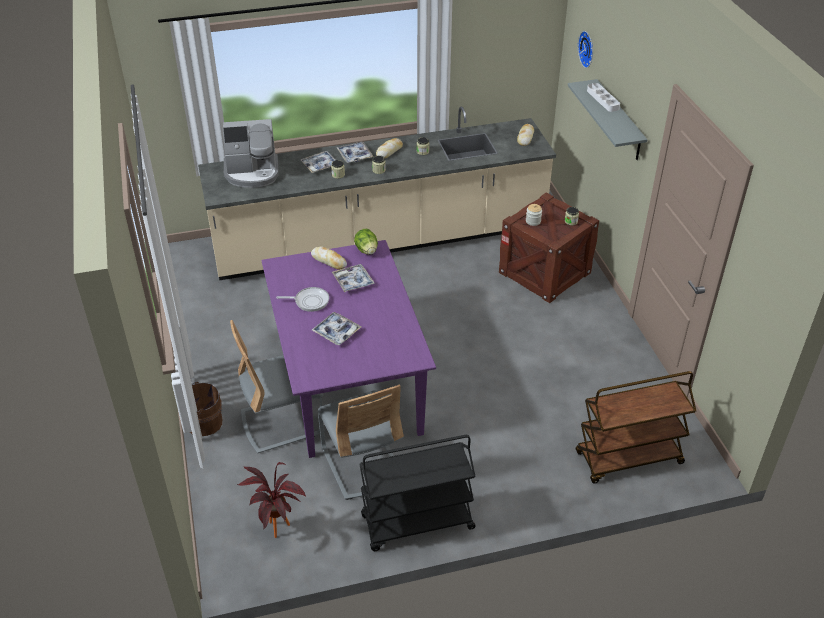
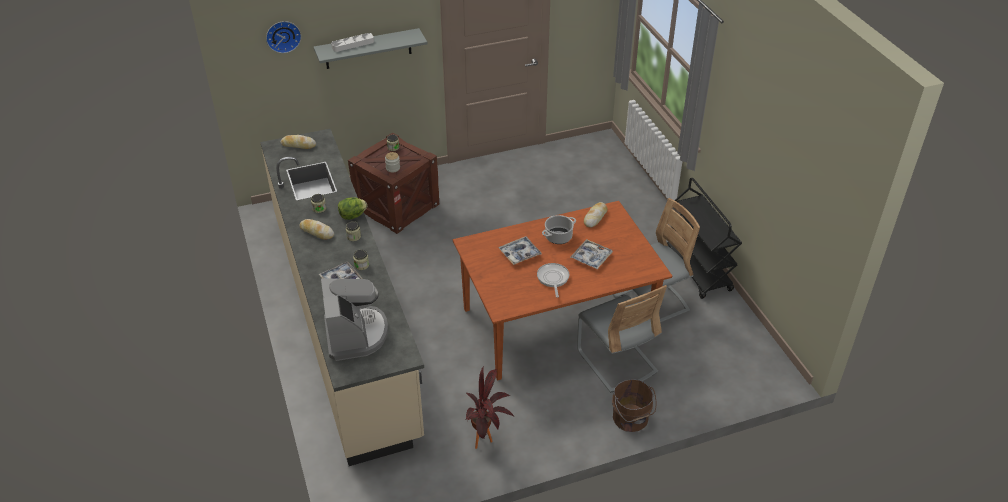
camera: 95 degrees left, 0 degrees up
(278, 533) = (734, 347): potted plant -> potted plant (487, 440)
(329, 261) = (490, 272): bread -> bread (595, 217)
(347, 381) = (556, 323): purple dining table -> brown dining table
(355, 155) = (323, 256): tray -> none
(367, 250) = (471, 249): lettuce -> lettuce (352, 216)
(374, 311) = (558, 237): none -> cooking pot
(628, 459) = (607, 170): brown cart -> none

